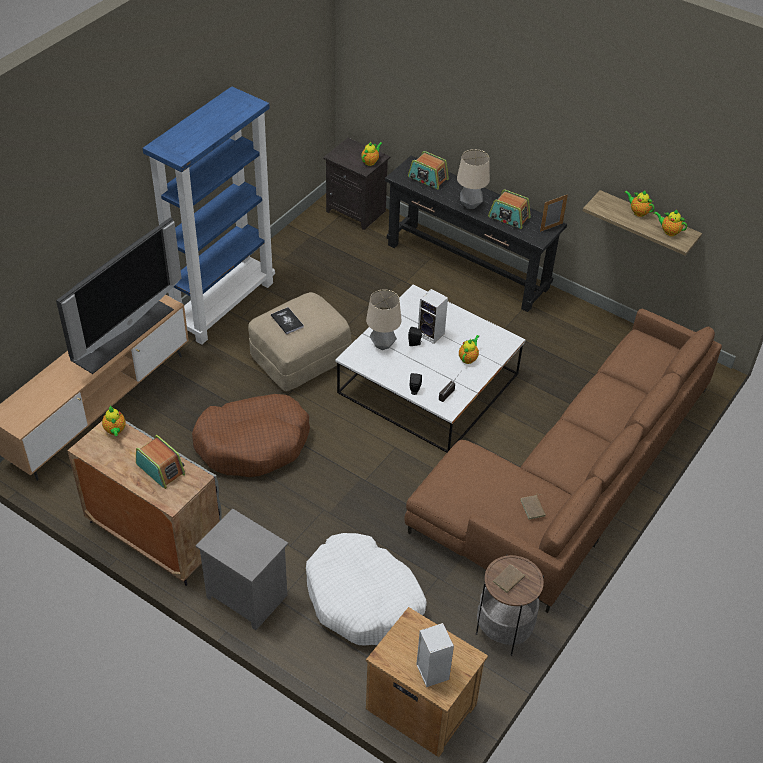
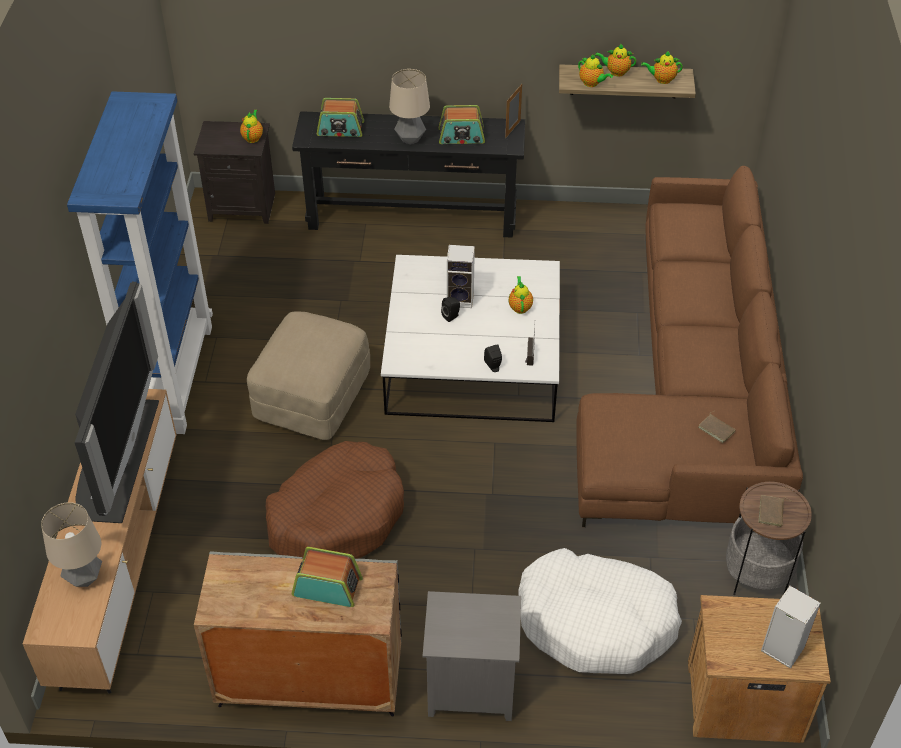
camera: 30 degrees left, 0 degrees up
(115, 431) = (234, 571): teapot -> teapot (592, 83)
(287, 321) = (297, 355): book -> none
(382, 345) = (419, 334): table lamp -> table lamp (84, 578)

